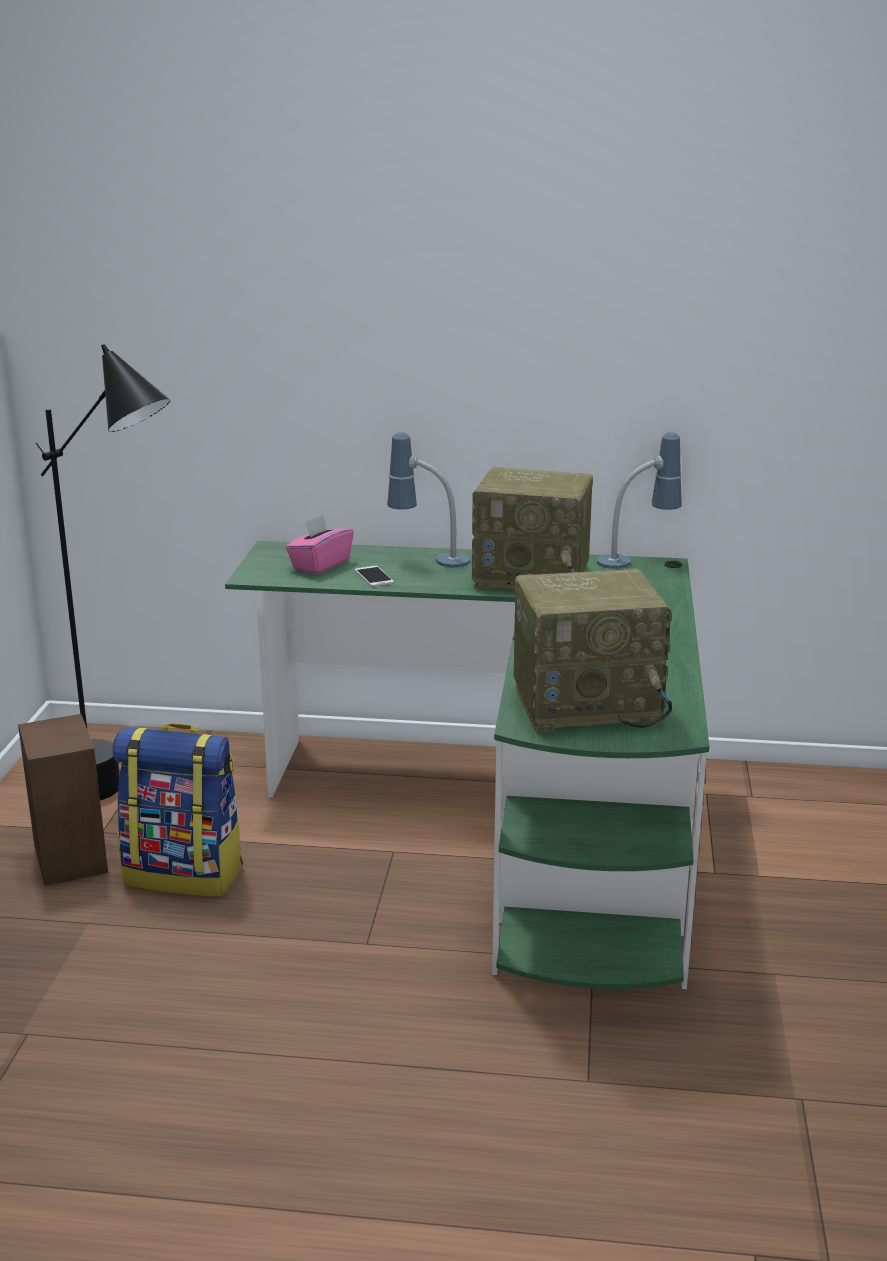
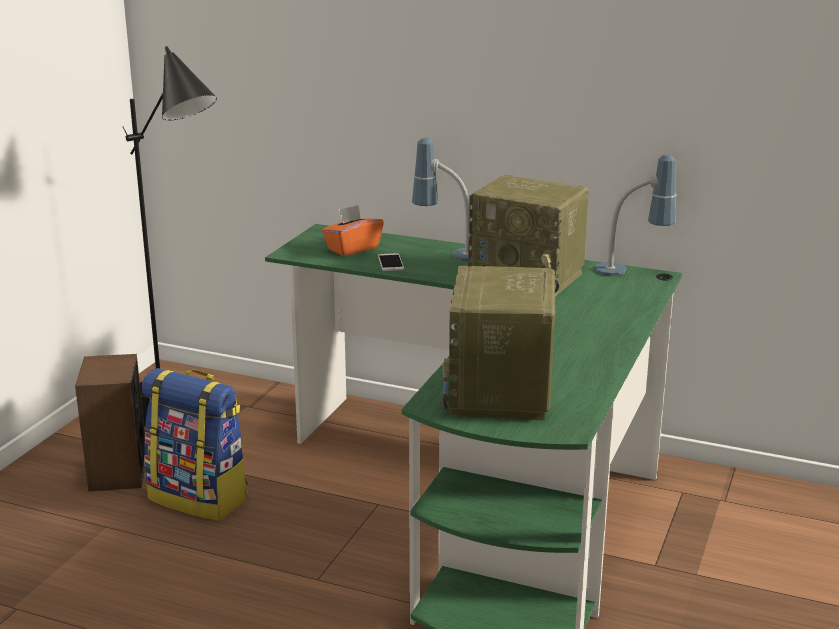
camera: 15 degrees right, 0 degrees up
(320, 565) = (352, 248): pink tissue box -> orange tissue box
(588, 704) = (501, 393): radio -> radio turned 90 degrees clockwise

